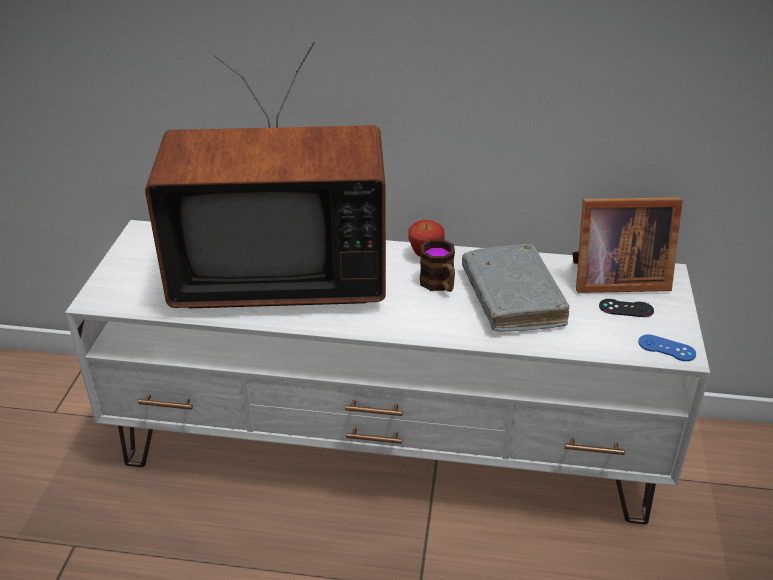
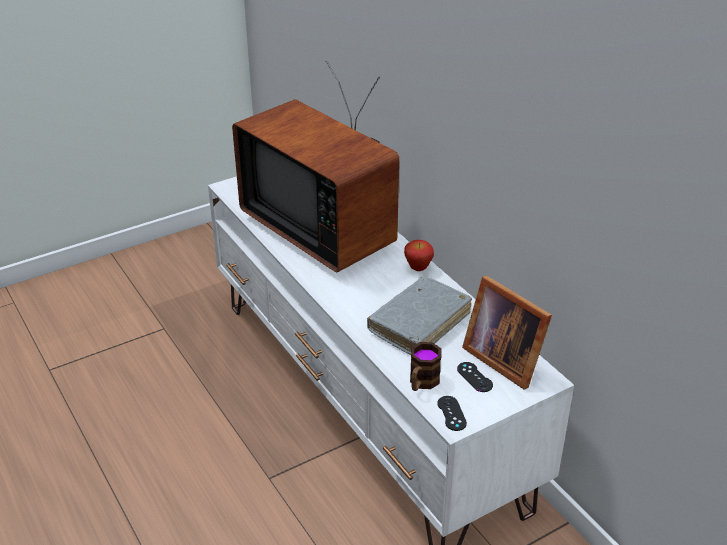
camera: 50 degrees right, 0 degrees up
(439, 285) = (394, 289): mug -> mug (422, 383)
(666, 348) = (451, 413): blue game controller -> black game controller

